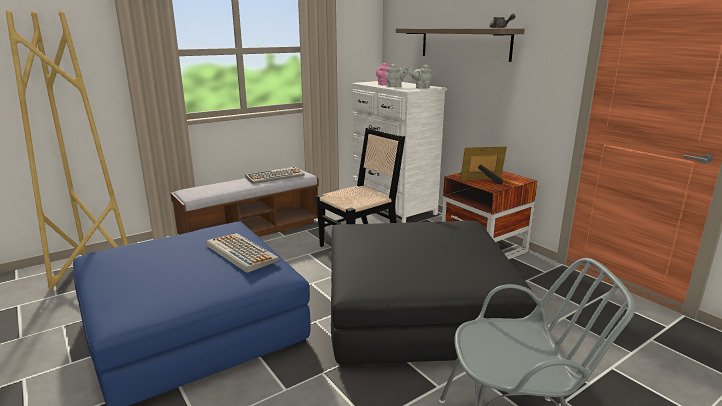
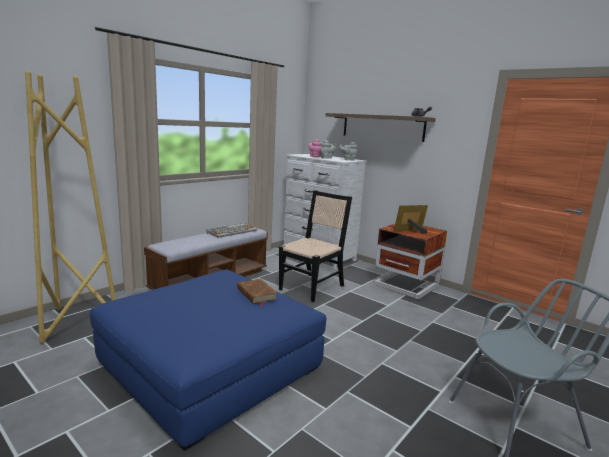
camera: 15 degrees left, 5 degrees down
(240, 253) = (256, 294): keyboard -> brown book
(417, 311) = (389, 336): black ottoman -> none

